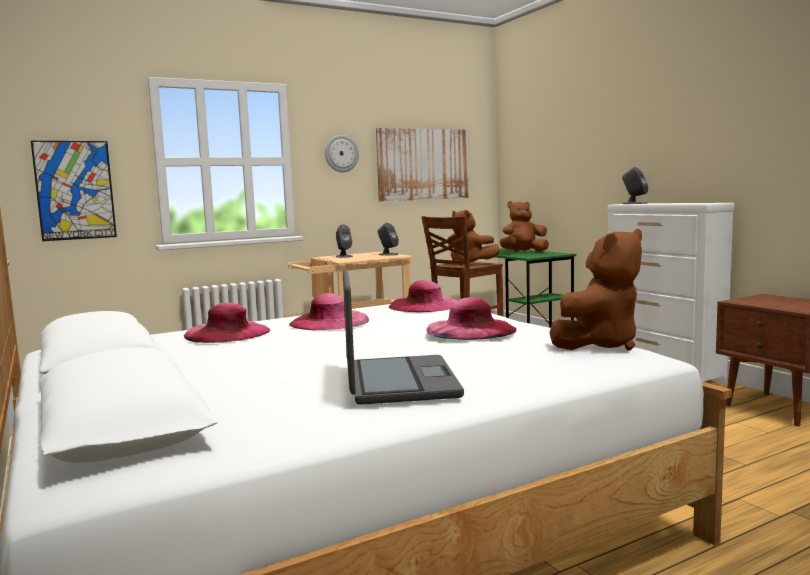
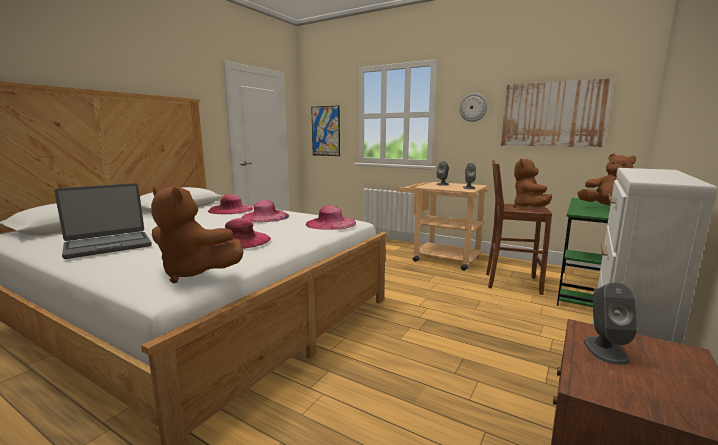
camera: 60 degrees right, 5 degrees up
(634, 203) = (641, 170): grey speaker -> grey speaker (605, 350)

